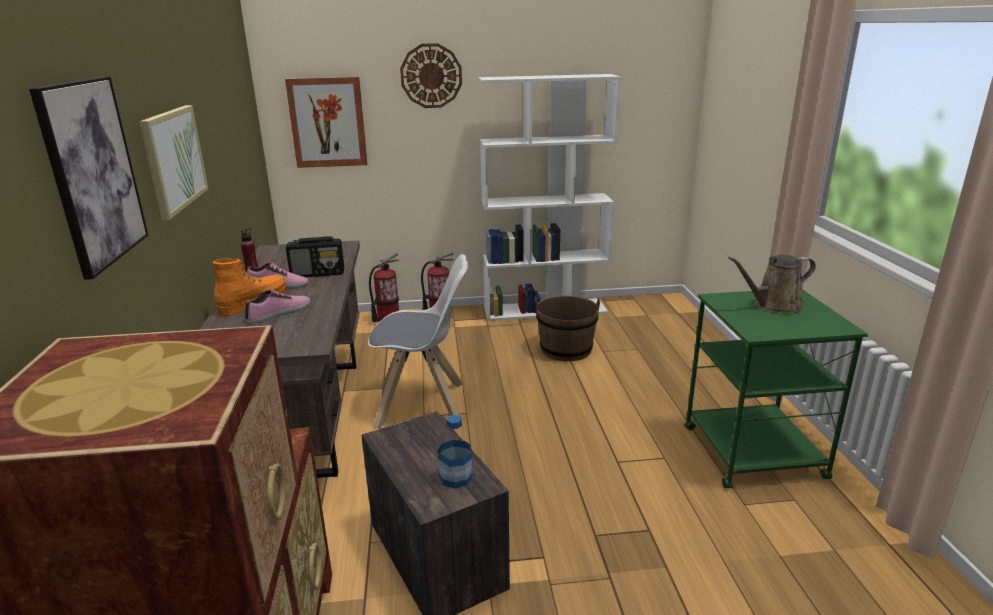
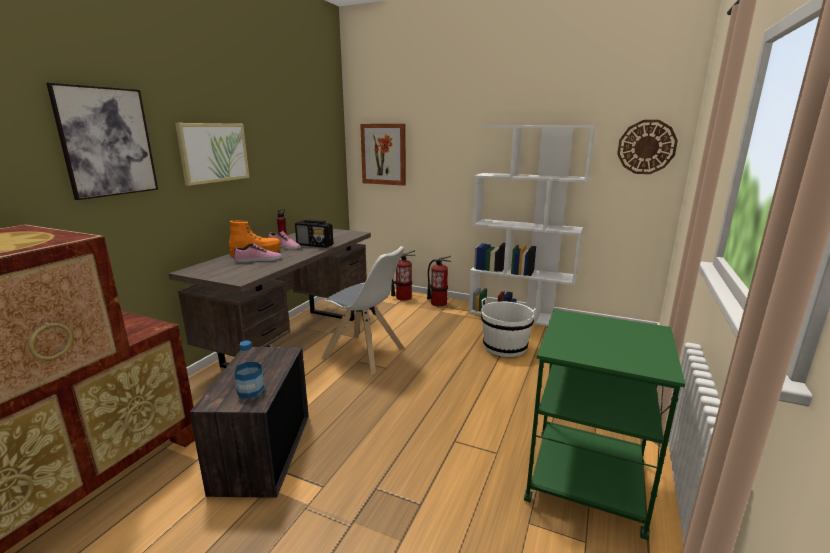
camera: 30 degrees right, 5 degrees down
(431, 76) = (452, 124): wall clock -> wall clock (646, 147)
(566, 350) = (504, 347): brown bucket -> white bucket
(773, 305) = (613, 334): brown watering can -> none

